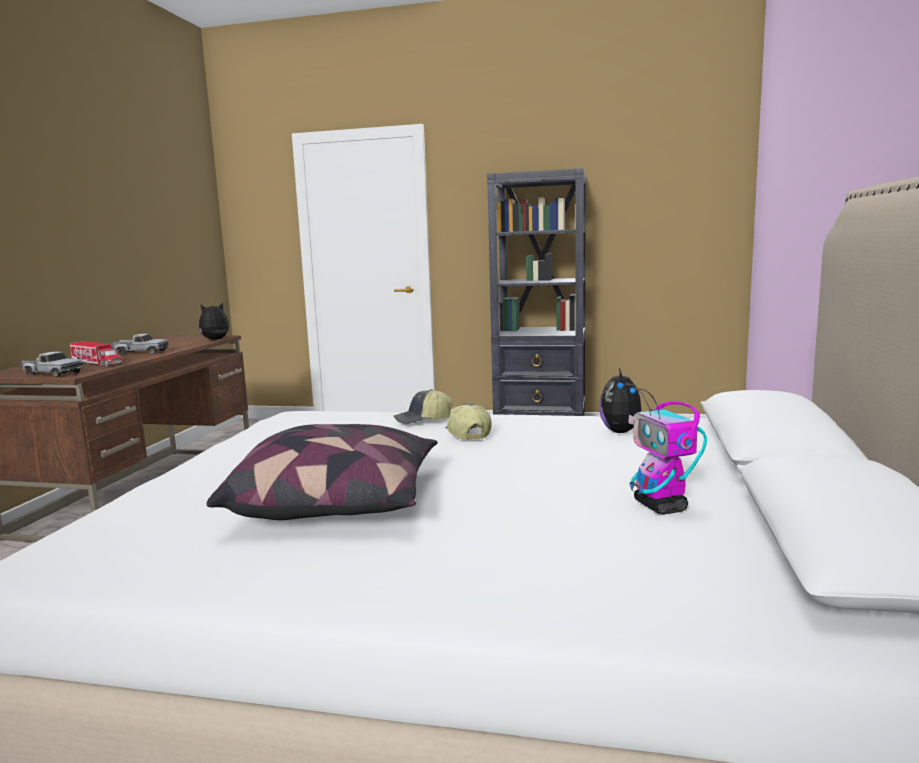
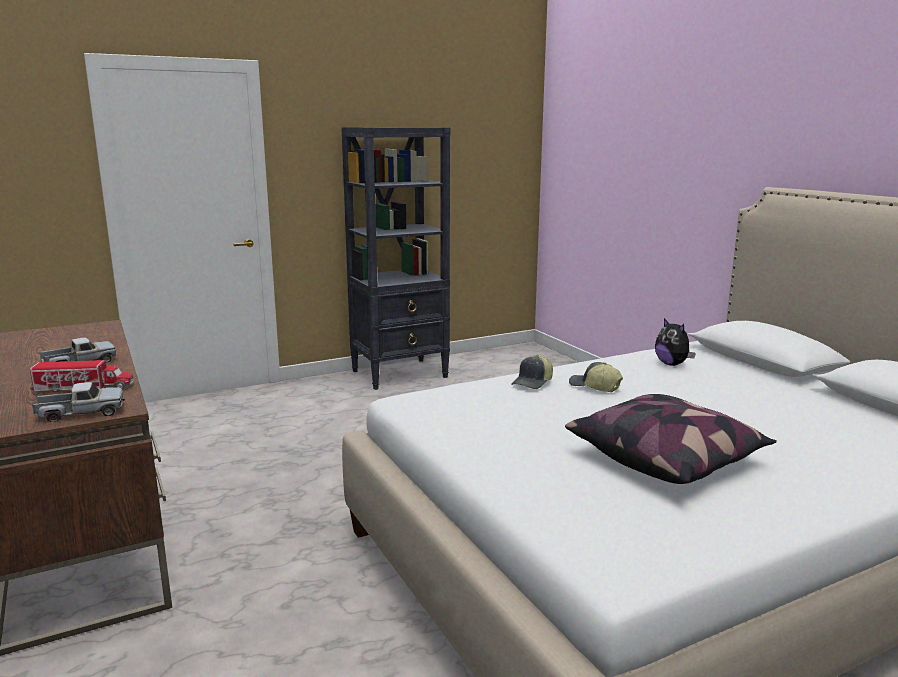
camera: 40 degrees left, 5 degrees up
(215, 340) = (114, 330): plush toy -> none
(661, 507) = (807, 409): toy robot -> none

